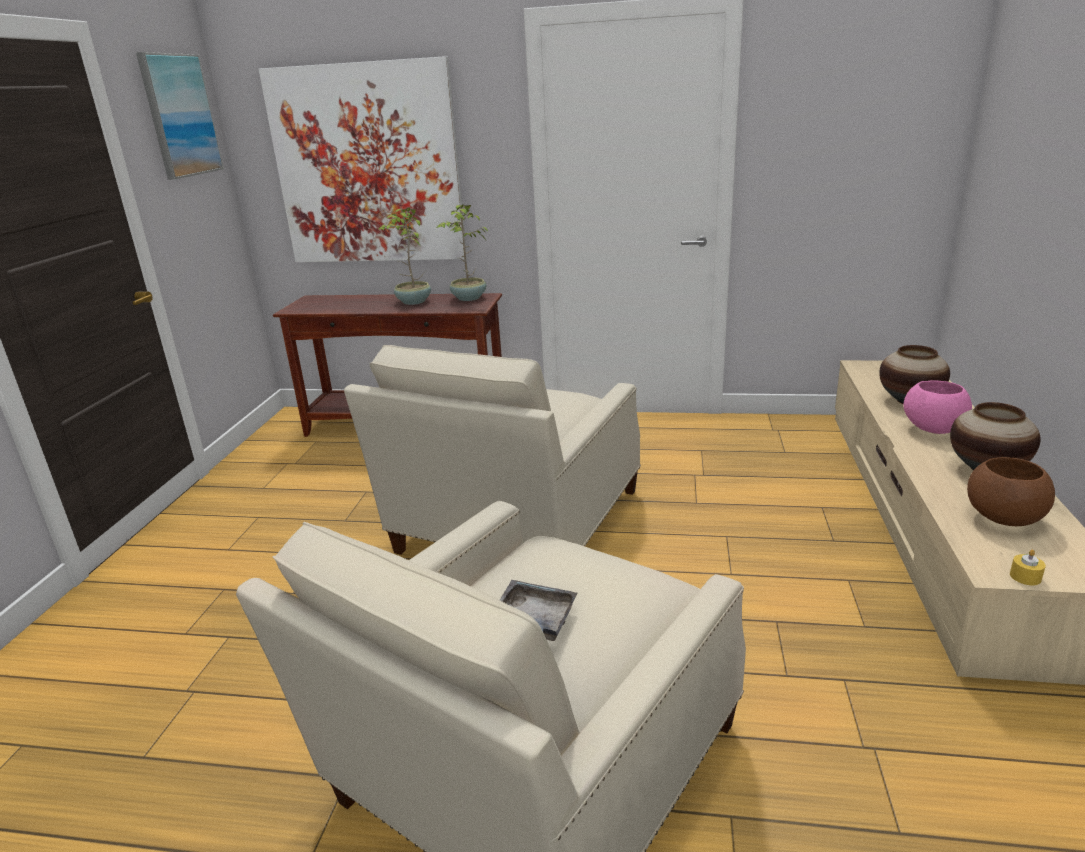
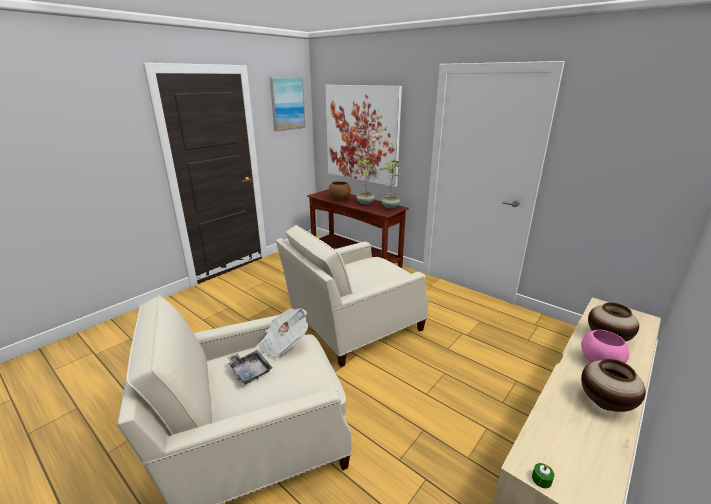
camera: 30 degrees right, 0 degrees up
(530, 558) = (283, 343): none -> newspaper
(1003, 519) = (574, 438): brown bowl -> brown bowl (339, 200)
(1025, 577) = (541, 479): yellow candle -> green candle

